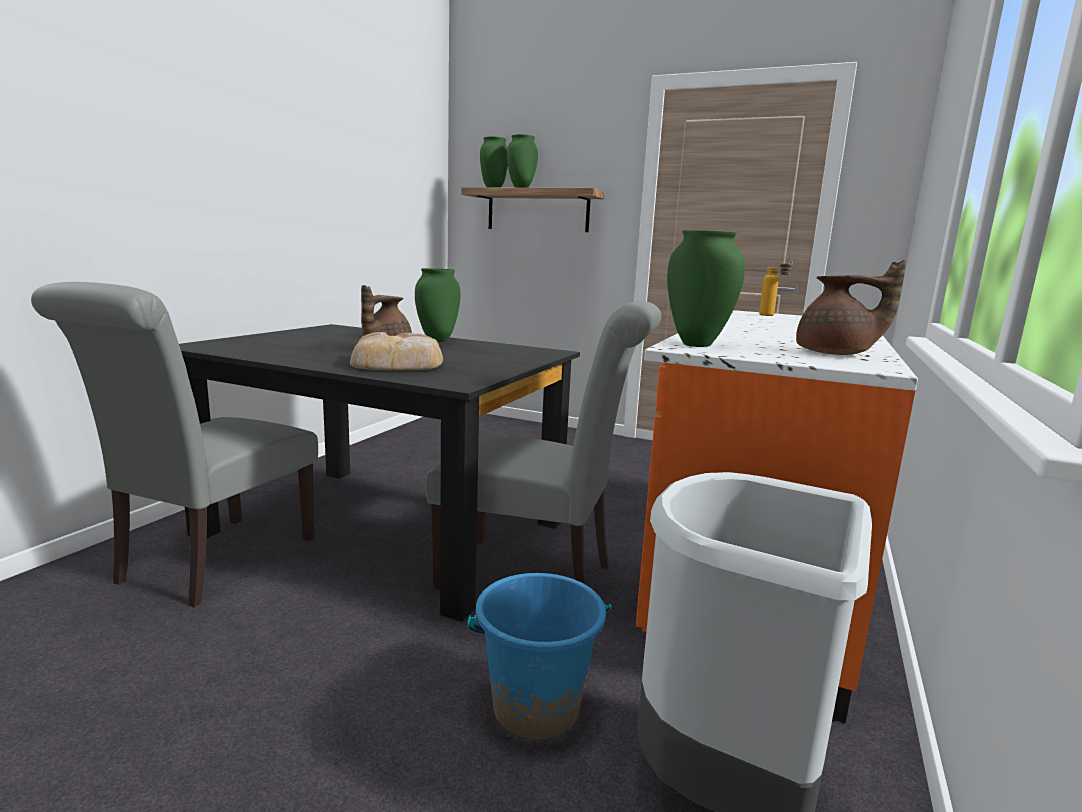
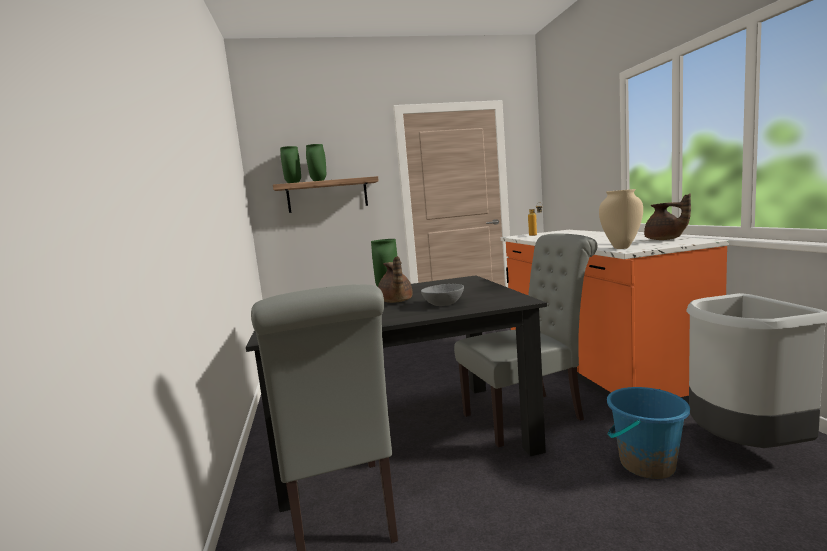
camera: 35 degrees left, 5 degrees down
(398, 363) = (444, 304): bread -> grey bowl
(696, 345) = (621, 248): green vase -> beige vase
(836, 354) = (664, 239): brown teapot -> brown teapot turned 75 degrees clockwise

